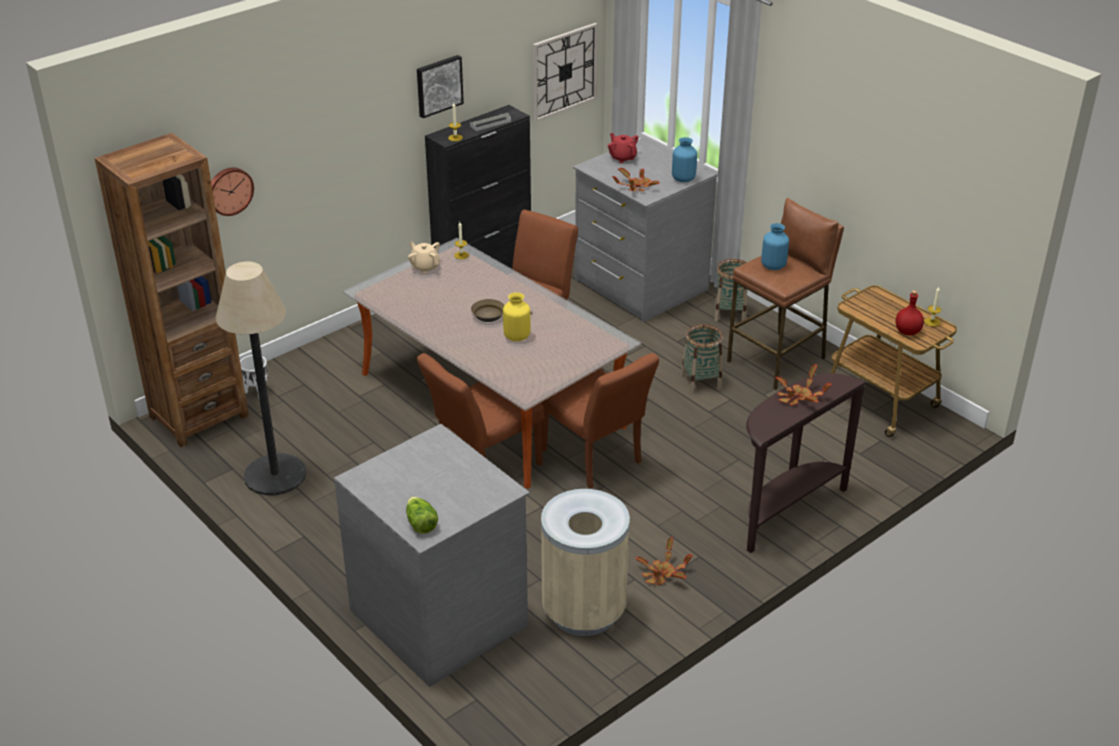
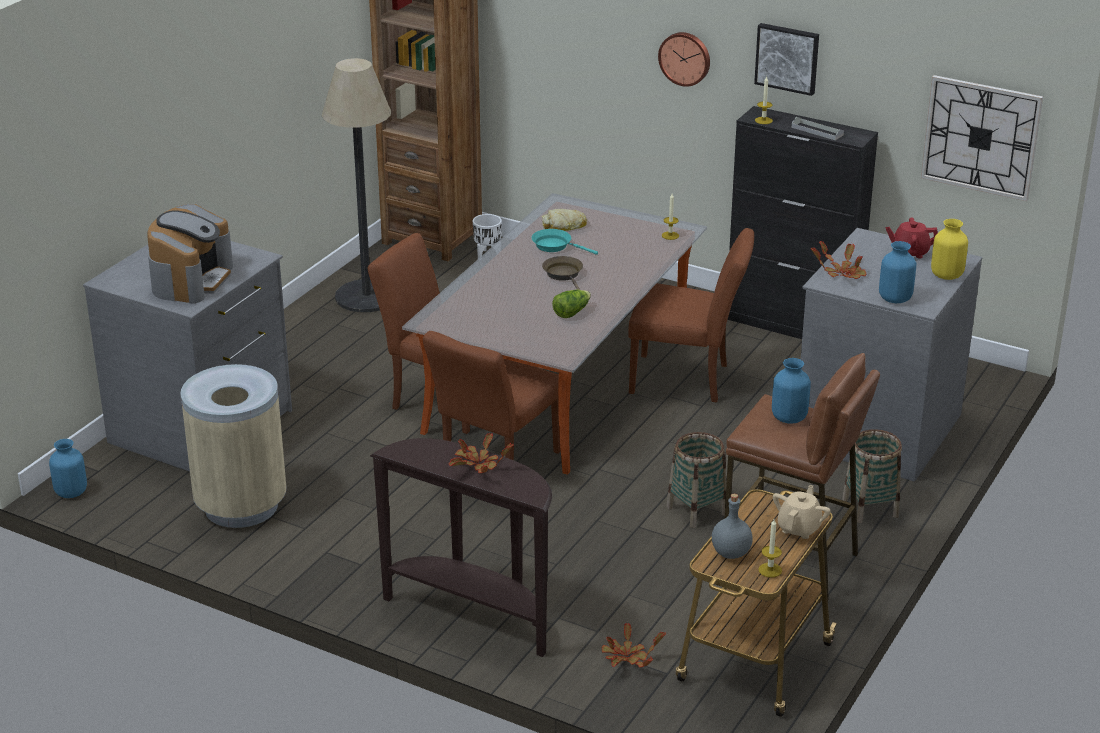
camera: 70 degrees right, 5 degrees down
(229, 190) = (528, 41): wall clock -> wall clock (685, 58)
(407, 297) = (564, 225): none -> bread
(420, 523) = (123, 276): lettuce -> lettuce (571, 312)
(425, 267) = (630, 222): beige teapot -> beige teapot (799, 528)
(439, 308) = (555, 246): none -> turquoise frying pan
(456, 482) = (191, 279): none -> coffee machine
(504, 723) = (70, 492): none -> blue vase
(517, 336) = (532, 296): yellow vase -> yellow vase (947, 275)
(622, 157) = (910, 252): red teapot -> red teapot turned 120 degrees counterclockwise
(662, 574) = (320, 544): potted plant -> potted plant (627, 658)
(907, 331) = (731, 552): red bottle -> grey bottle

